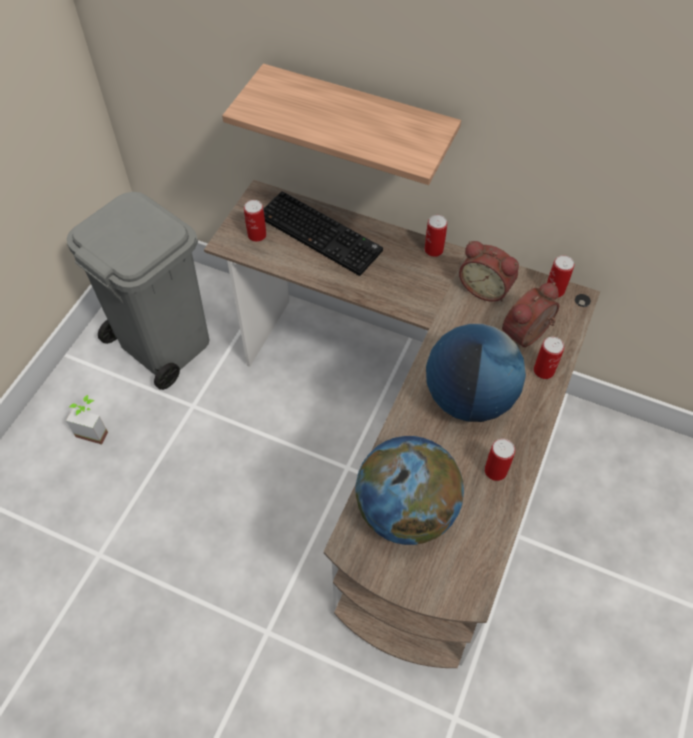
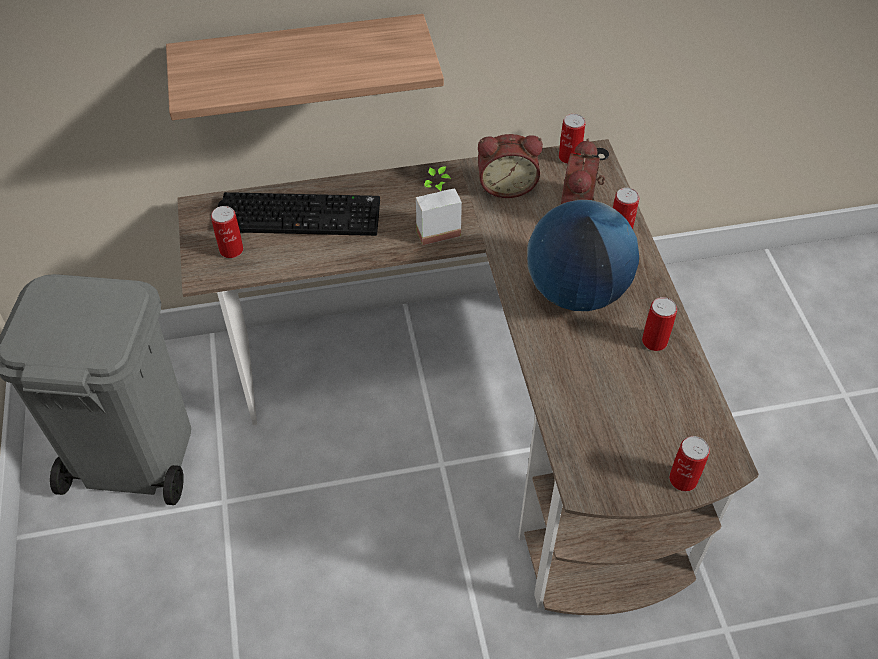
camera: 35 degrees left, 5 degrees down
(94, 429) = (124, 596): potted plant -> potted plant (435, 227)
(405, 511) = (608, 424): globe -> none
(433, 250) = (428, 176): can -> can (683, 479)

